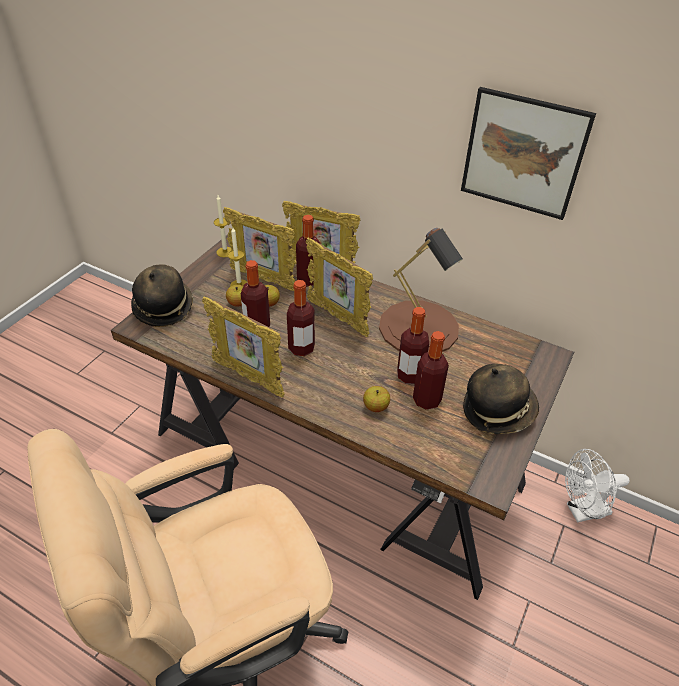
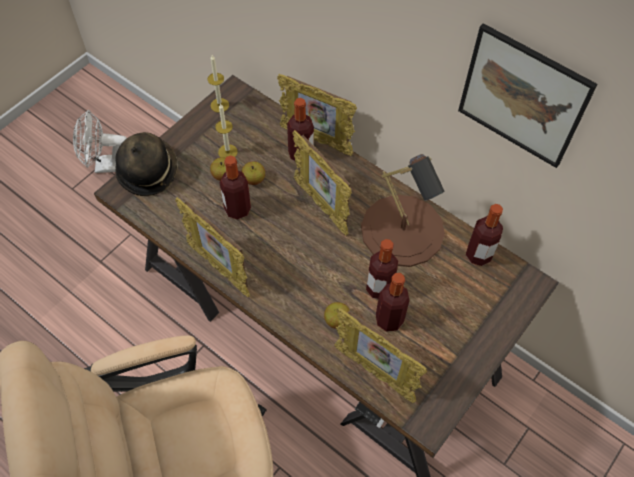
camera: 10 degrees right, 15 degrees up
(263, 279) = (254, 147): picture frame -> picture frame (375, 373)
(301, 348) = (277, 240): bottle -> bottle (478, 255)
(497, 411) = (457, 342): hat -> none
(582, 511) = (552, 416): white fan -> white fan (105, 166)

